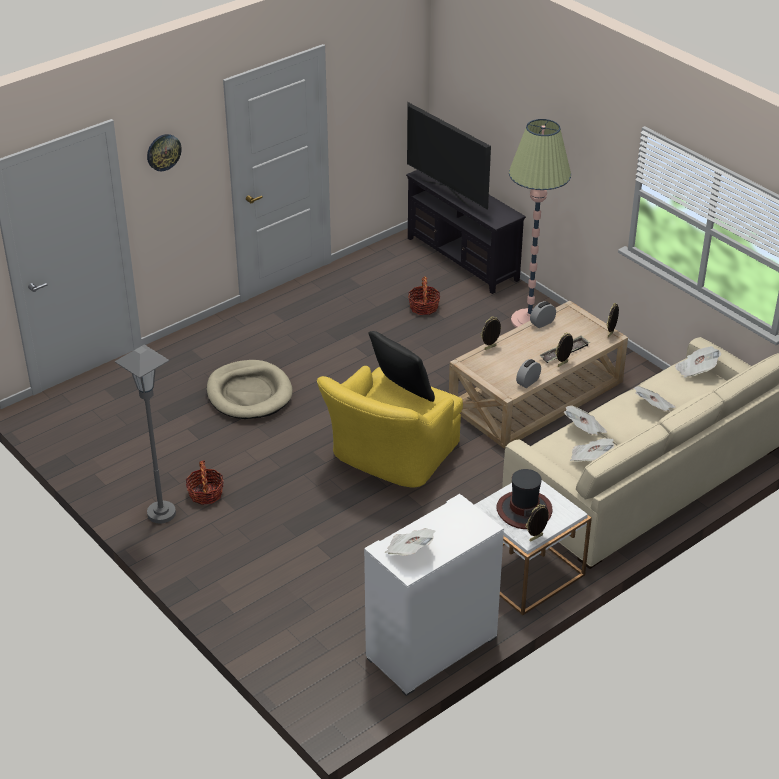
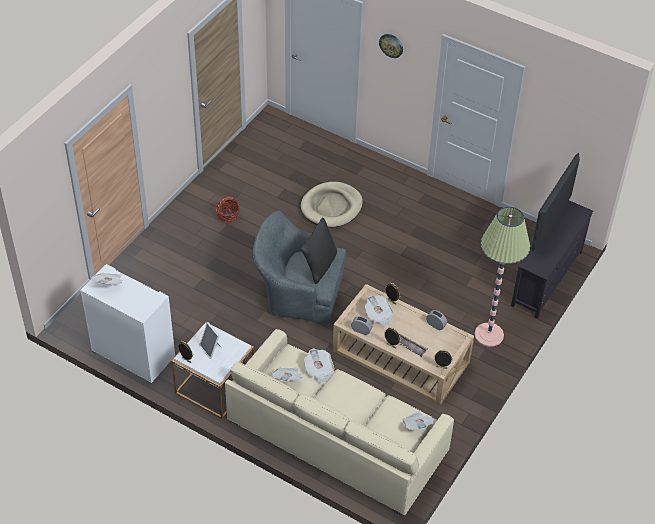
camera: 70 degrees right, 10 degrees up
(161, 513) = (203, 201): grey floor lamp -> none
(389, 457) = (298, 292): yellow armchair -> grey armchair
(424, 307) = (473, 271): basket -> none
(524, 510) = (211, 349): hat -> picture frame
(653, 408) = (361, 407): newspaper -> newspaper (379, 316)

